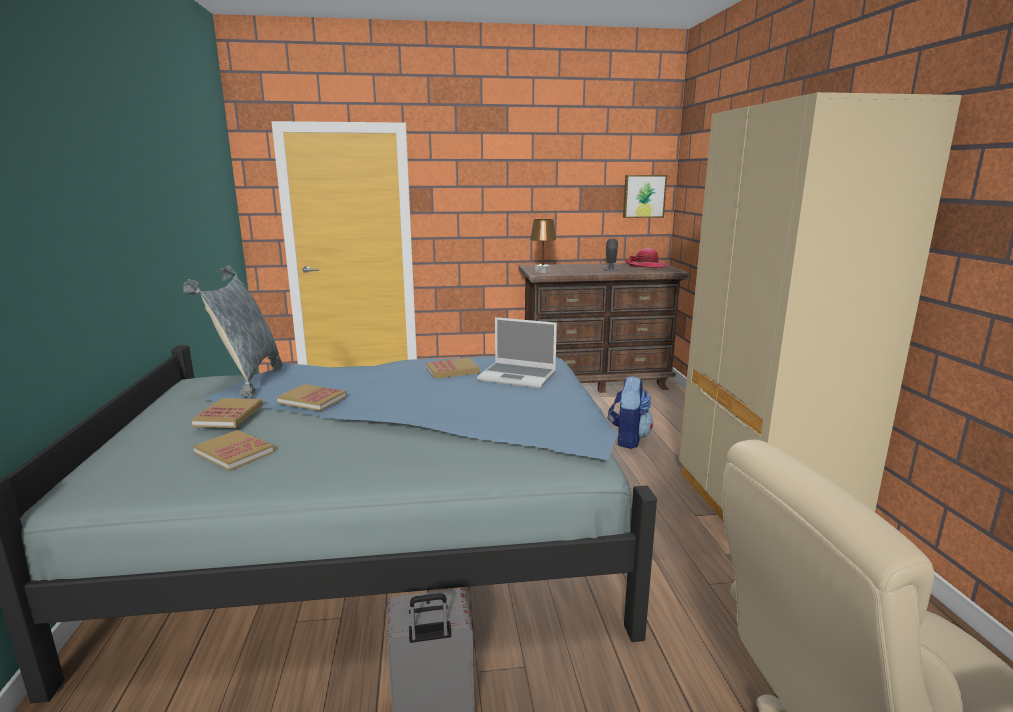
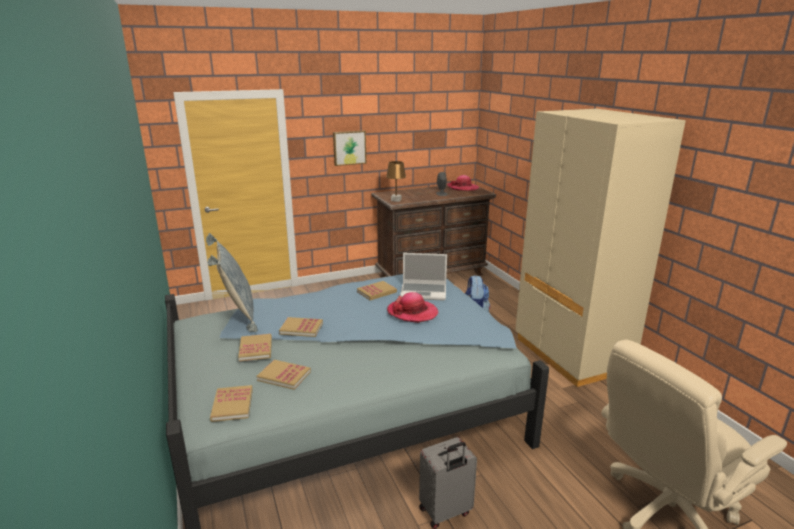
camera: 15 degrees left, 5 degrees up
(130, 478) = (232, 405): none -> book
(481, 397) = (412, 312): none -> hat
(644, 196) = (457, 136): picture -> picture (349, 147)

